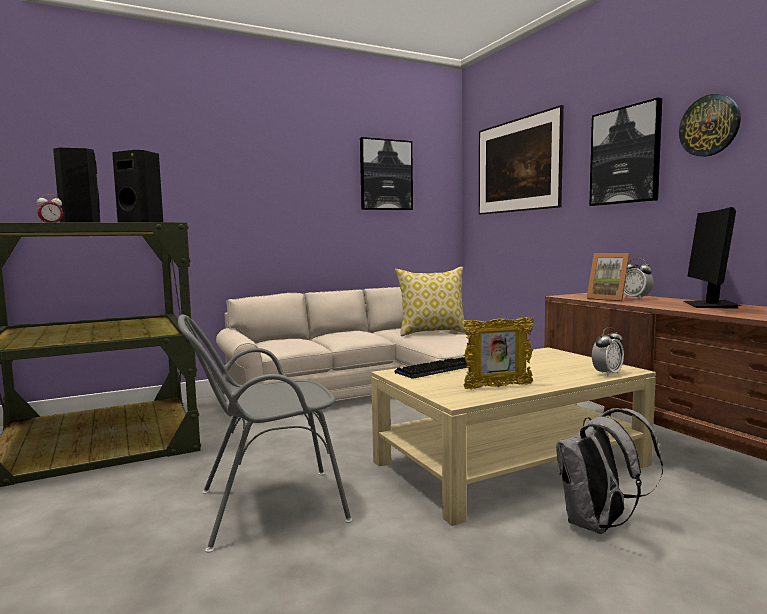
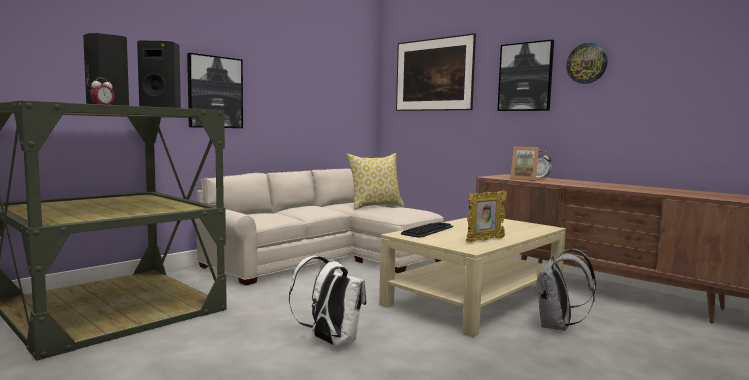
camera: 20 degrees left, 0 degrees up
(265, 507) = (330, 341): grey chair -> white backpack
(386, 175) = (325, 73): picture -> picture (215, 92)
(607, 374) = (540, 230): alarm clock -> none
(710, 305) = (592, 183): monitor -> none

